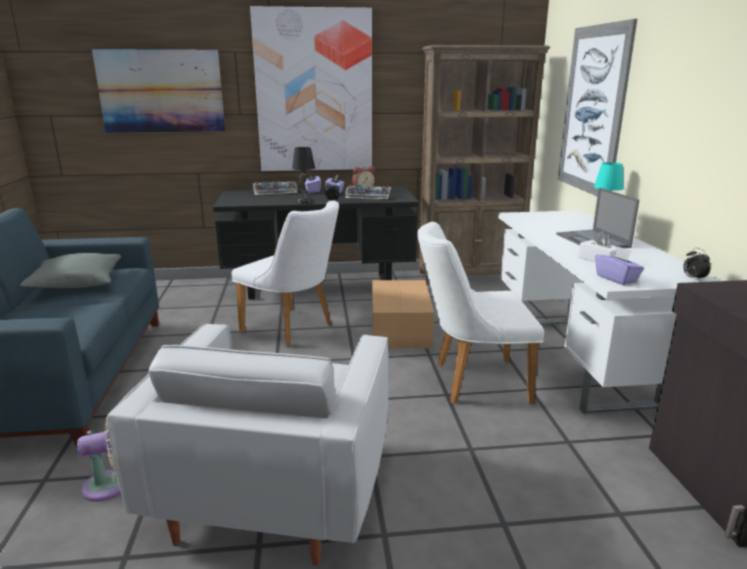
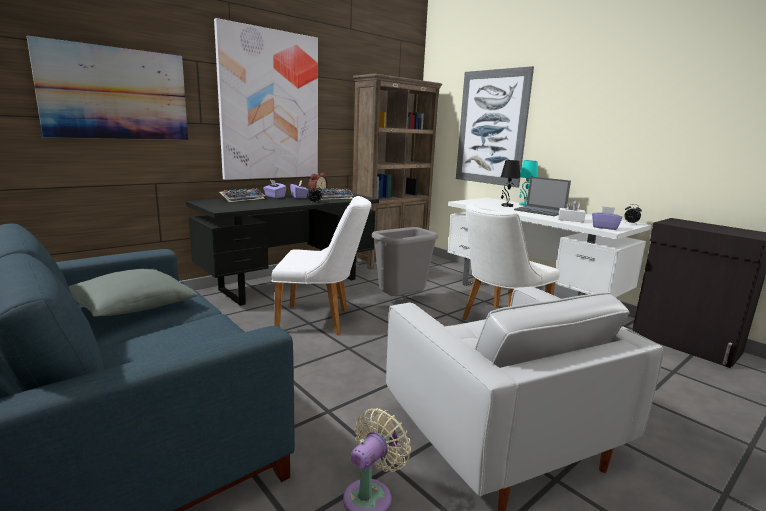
camera: 35 degrees left, 5 degrees down
(304, 202) = (292, 204): black table lamp -> black table lamp (506, 205)
(399, 329) = (401, 302): cardboard box -> grey trash can

